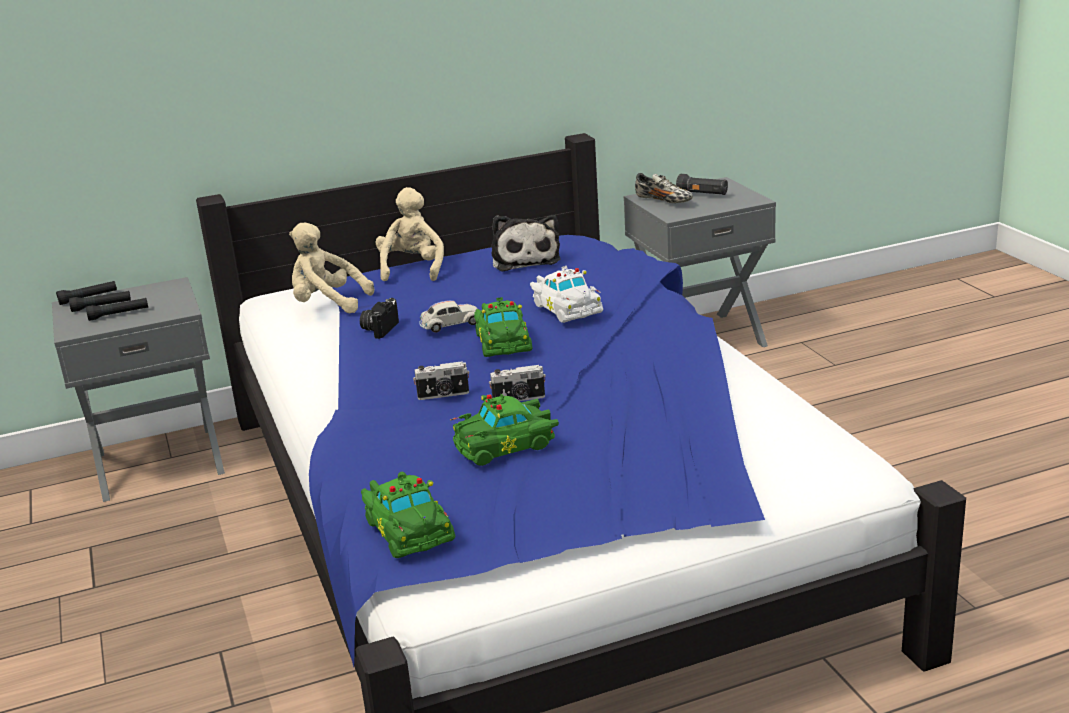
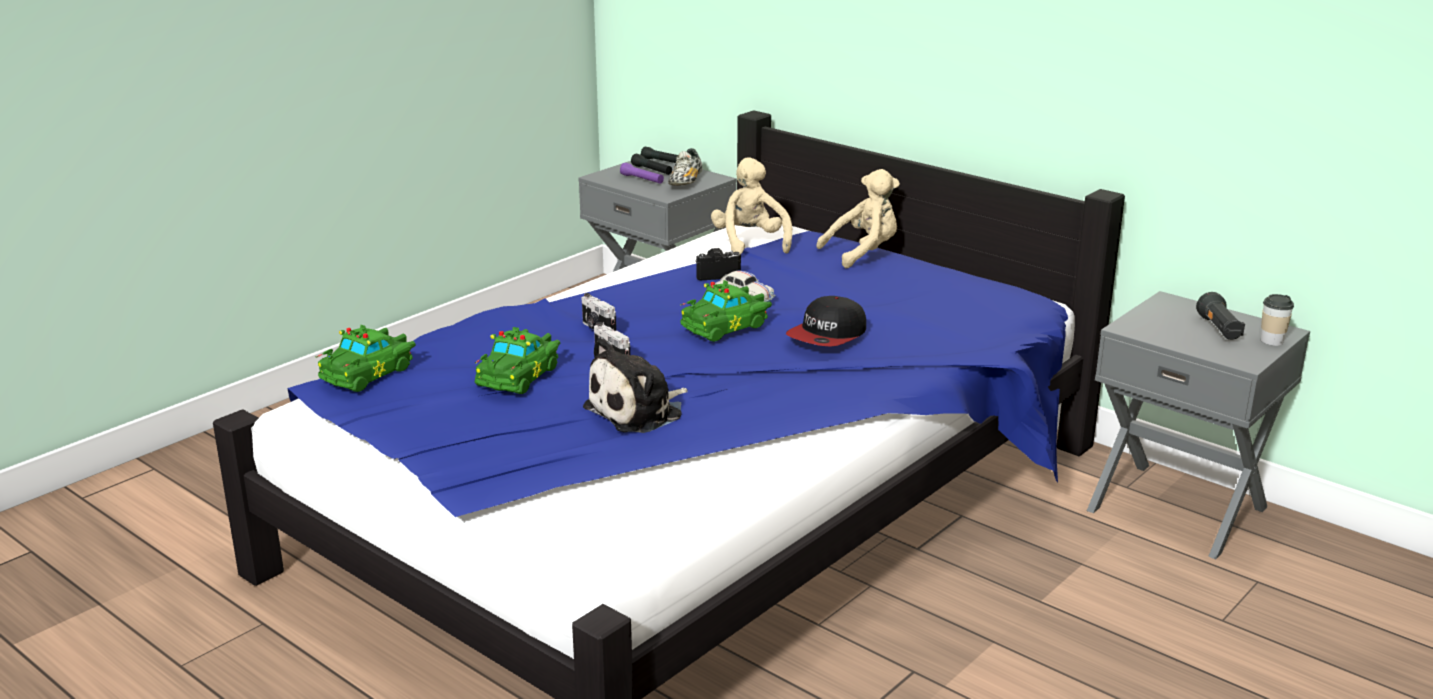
camera: 60 degrees right, 0 degrees up
(119, 314) = (642, 179): black flashlight -> purple flashlight
(507, 445) = (520, 375): green toy car -> green toy car turned 105 degrees counterclockwise
(525, 259) = (941, 292): plush toy -> plush toy (639, 411)
(567, 307) = (827, 335): white toy car -> cap
(664, 201) = (1168, 314): shoe -> shoe (685, 182)
(732, 187) = (1271, 341): none -> cup

